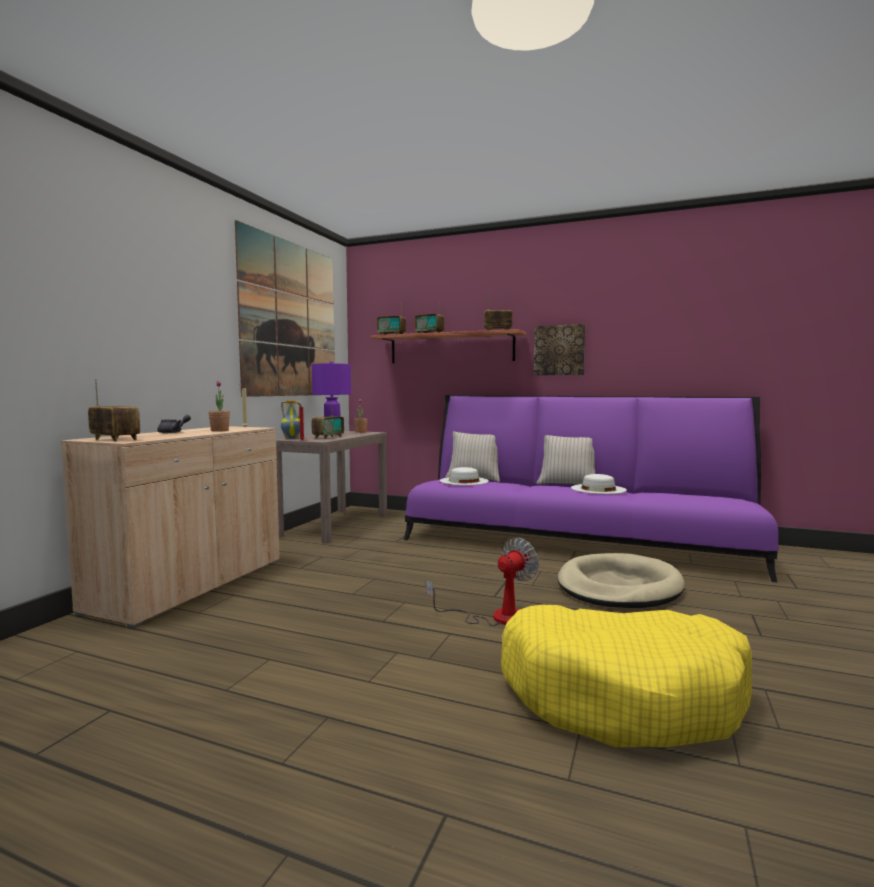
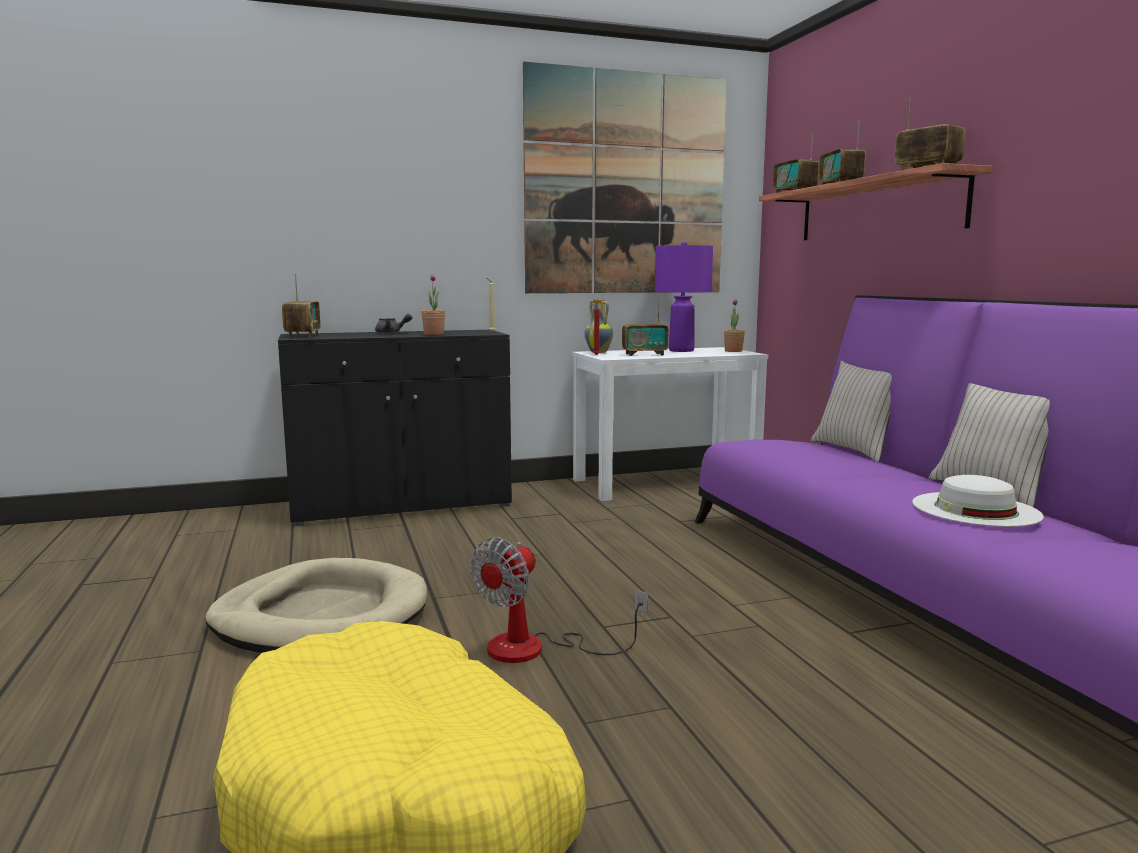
camera: 50 degrees right, 5 degrees up
(190, 585) = (401, 504): beige cabinet -> black cabinet
(335, 525) = (666, 482): brown console table -> white console table
(464, 481) = (790, 447): white hat -> none
(496, 617) = (536, 649): fan -> fan turned 120 degrees clockwise
(559, 350) = (1050, 200): picture -> none
(618, 587) = (816, 700): beige dog bed -> beige dog bed (321, 616)

